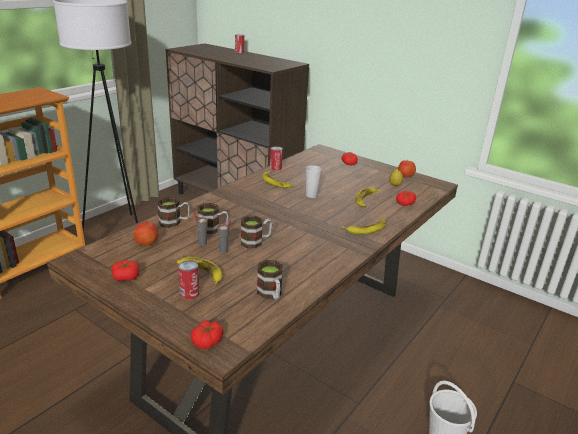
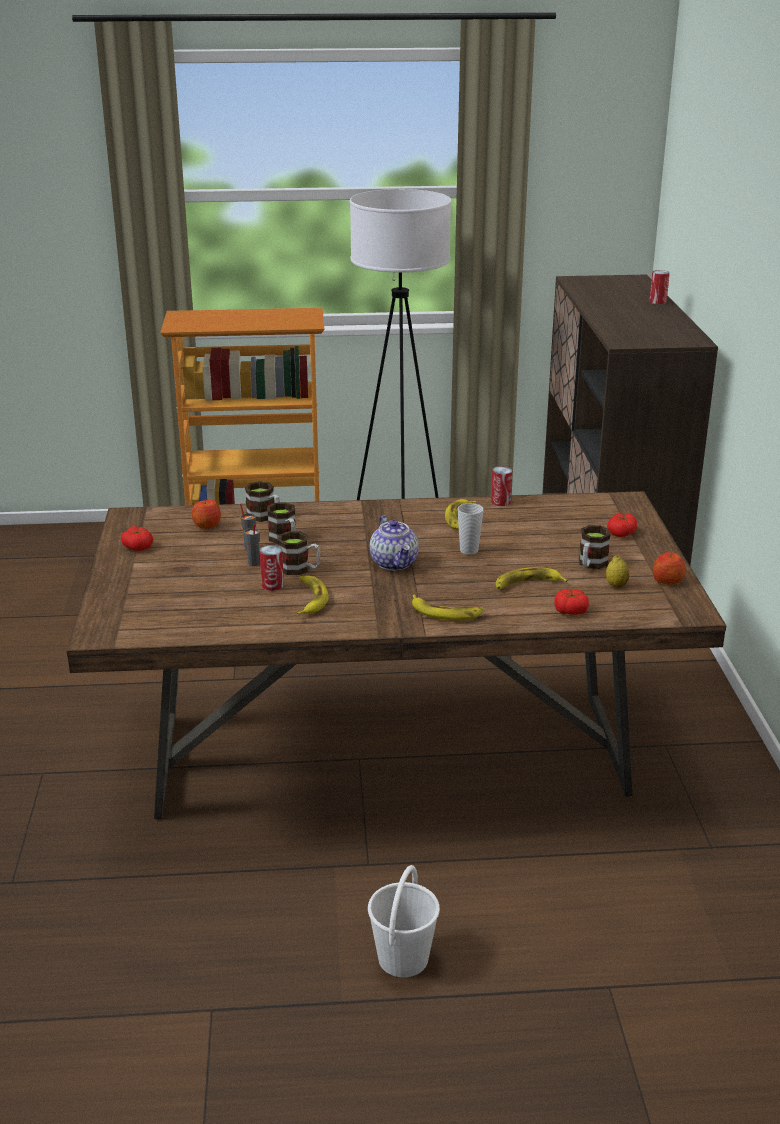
camera: 50 degrees right, 0 degrees up
(189, 293) = (156, 583): can -> can (272, 585)
(201, 272) = (198, 572): banana -> banana (310, 599)
(207, 341) = (101, 623): tomato -> none
(271, 294) = (214, 618): mug -> mug (590, 564)
(294, 216) = (395, 563): none -> teapot

